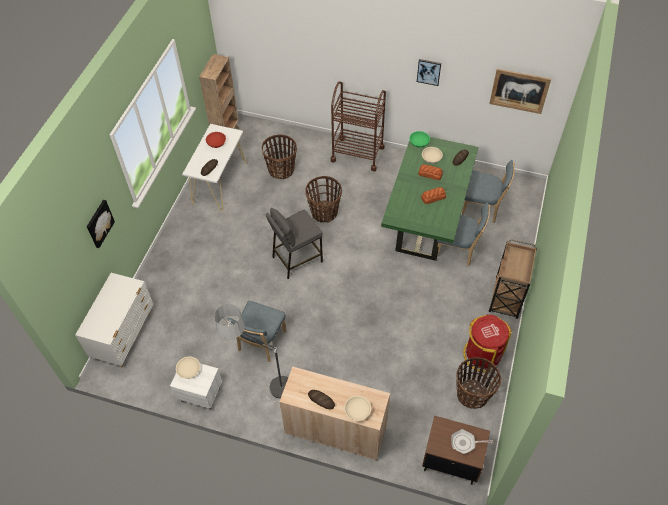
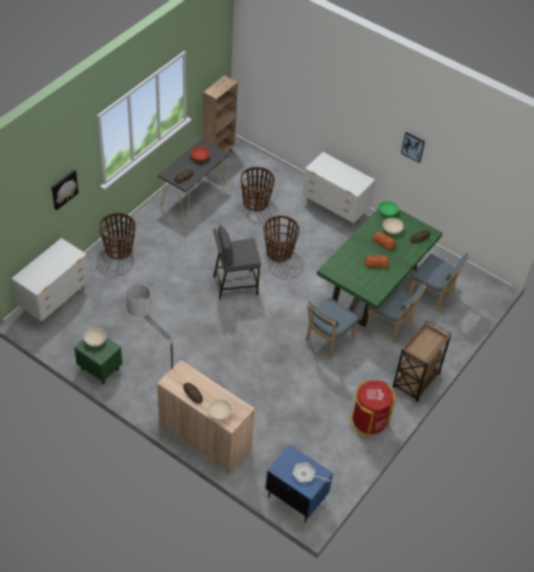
camera: 15 degrees right, 5 degrees down
(200, 393) = (99, 368): white nightstand -> green nightstand
(219, 182) = (194, 196): white console table -> black console table
(260, 343) = (170, 345): blue chair -> blue chair (327, 340)
(357, 154) = (335, 210): brown cart -> white dresser
(451, 461) = (296, 497): brown nightstand -> blue nightstand
(472, 394) = (342, 451): basket -> basket (119, 250)
(519, 91) = (491, 188): picture -> none

